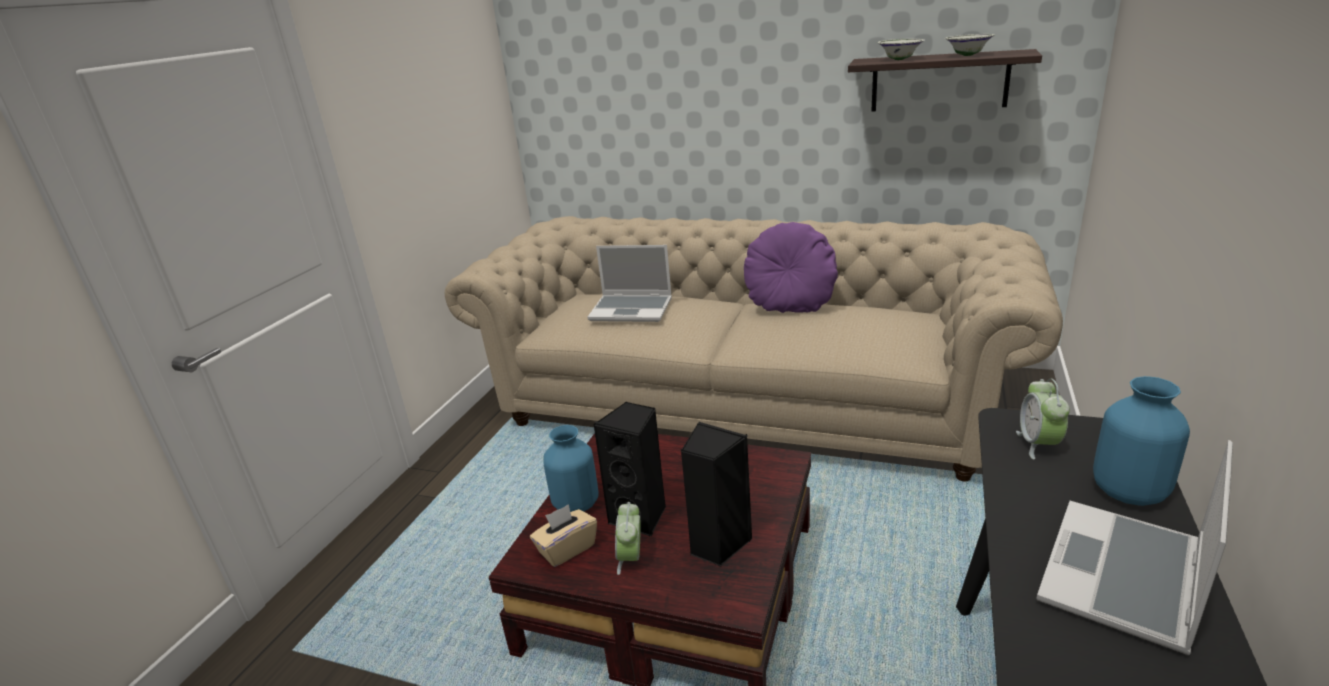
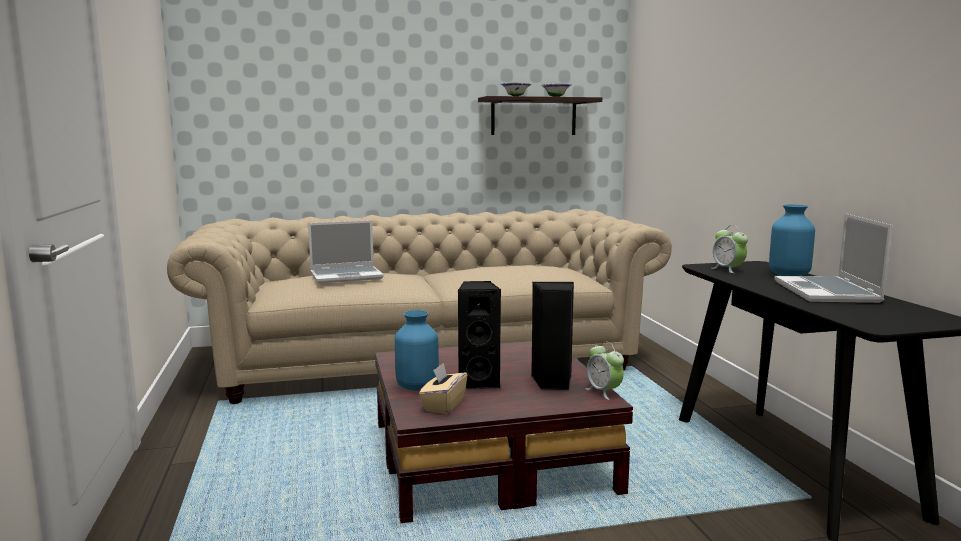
camera: 35 degrees left, 15 degrees down
(631, 558) = (500, 399): alarm clock -> alarm clock (604, 392)
(790, 307) = (472, 267): purple pillow -> none

